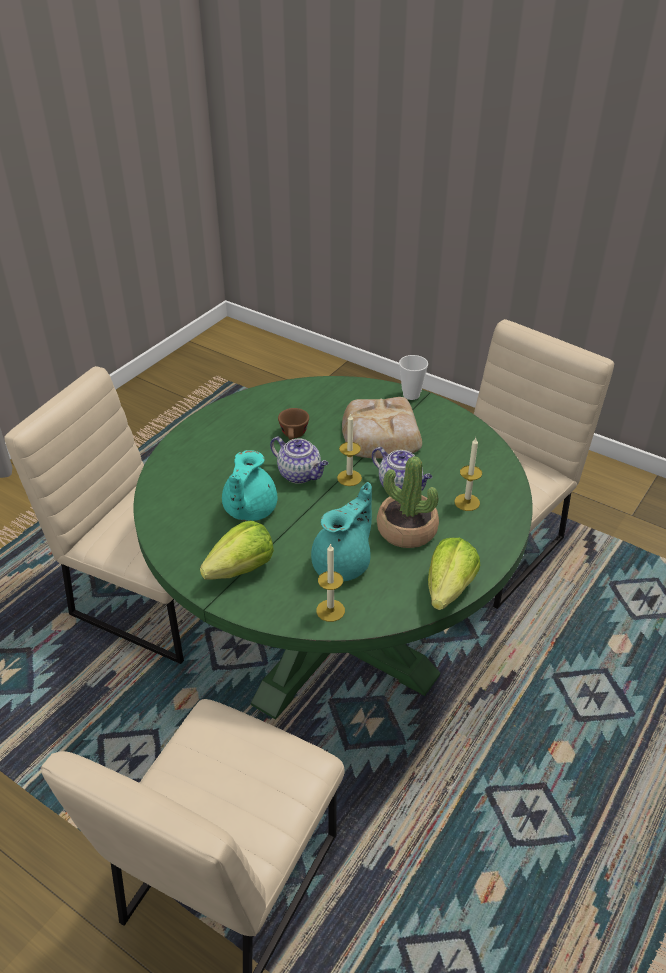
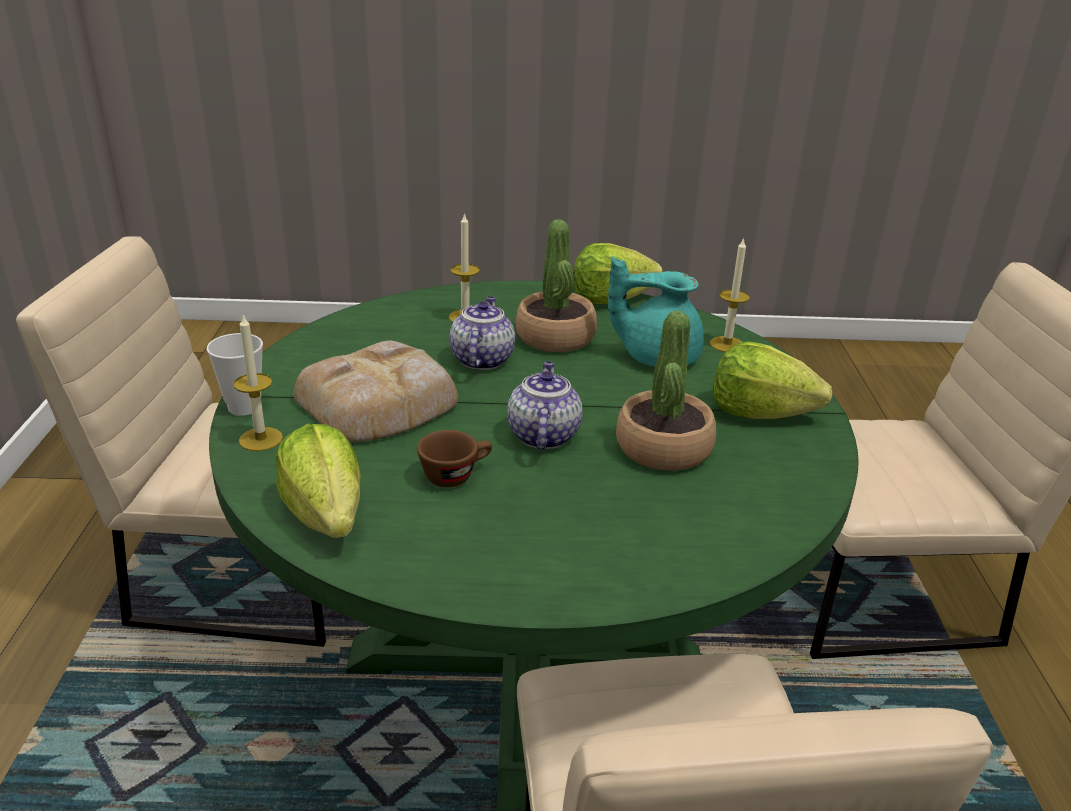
camera: 125 degrees left, 10 degrees down
(248, 510) = (664, 448): turquoise teapot -> potted plant
(299, 395) = (326, 514): none -> lettuce
(349, 478) = (506, 397): candle -> candle (261, 439)

